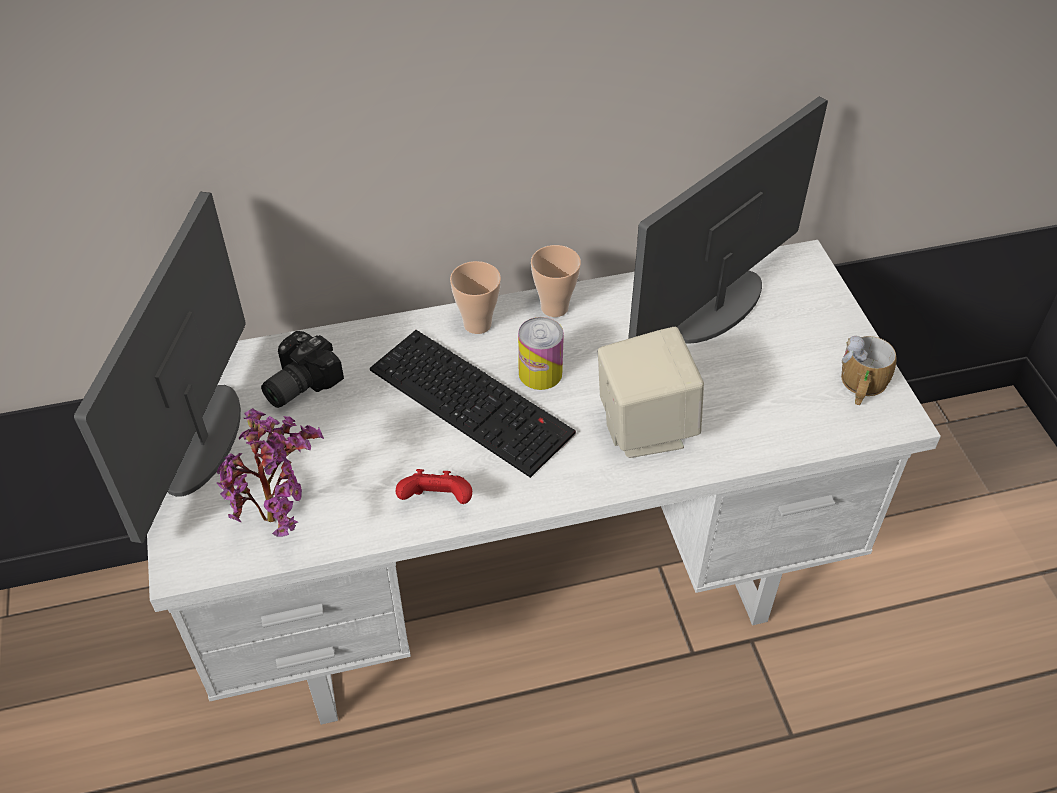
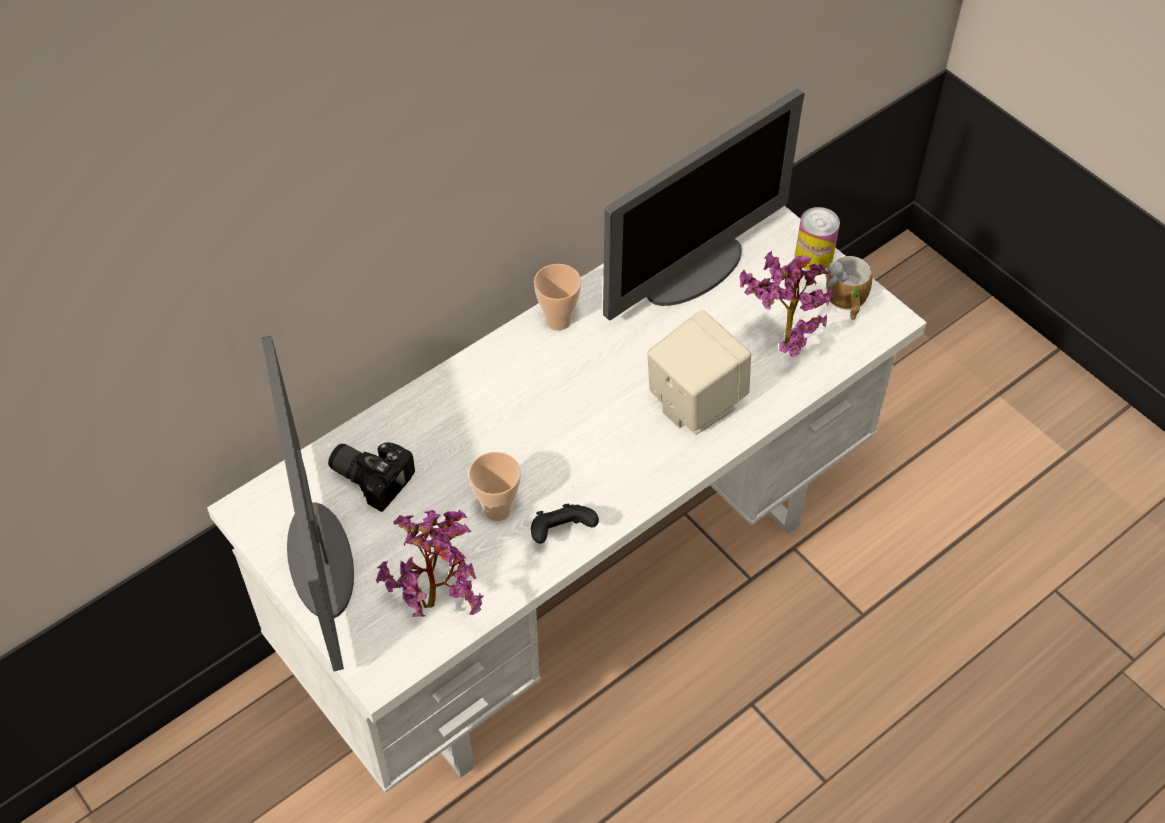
camera: 25 degrees left, 5 degrees up
(297, 383) = (372, 476): camera -> camera turned 105 degrees clockwise
(437, 501) = (561, 533): red game controller -> black game controller
(474, 401) = (539, 433): keyboard -> none
(477, 324) = (499, 360): cup -> cup (497, 509)
(540, 373) = (581, 386): can -> can (813, 256)
(715, 308) = (695, 271): monitor -> monitor turned 150 degrees counterclockwise
(769, 400) = (781, 340): none -> potted plant

